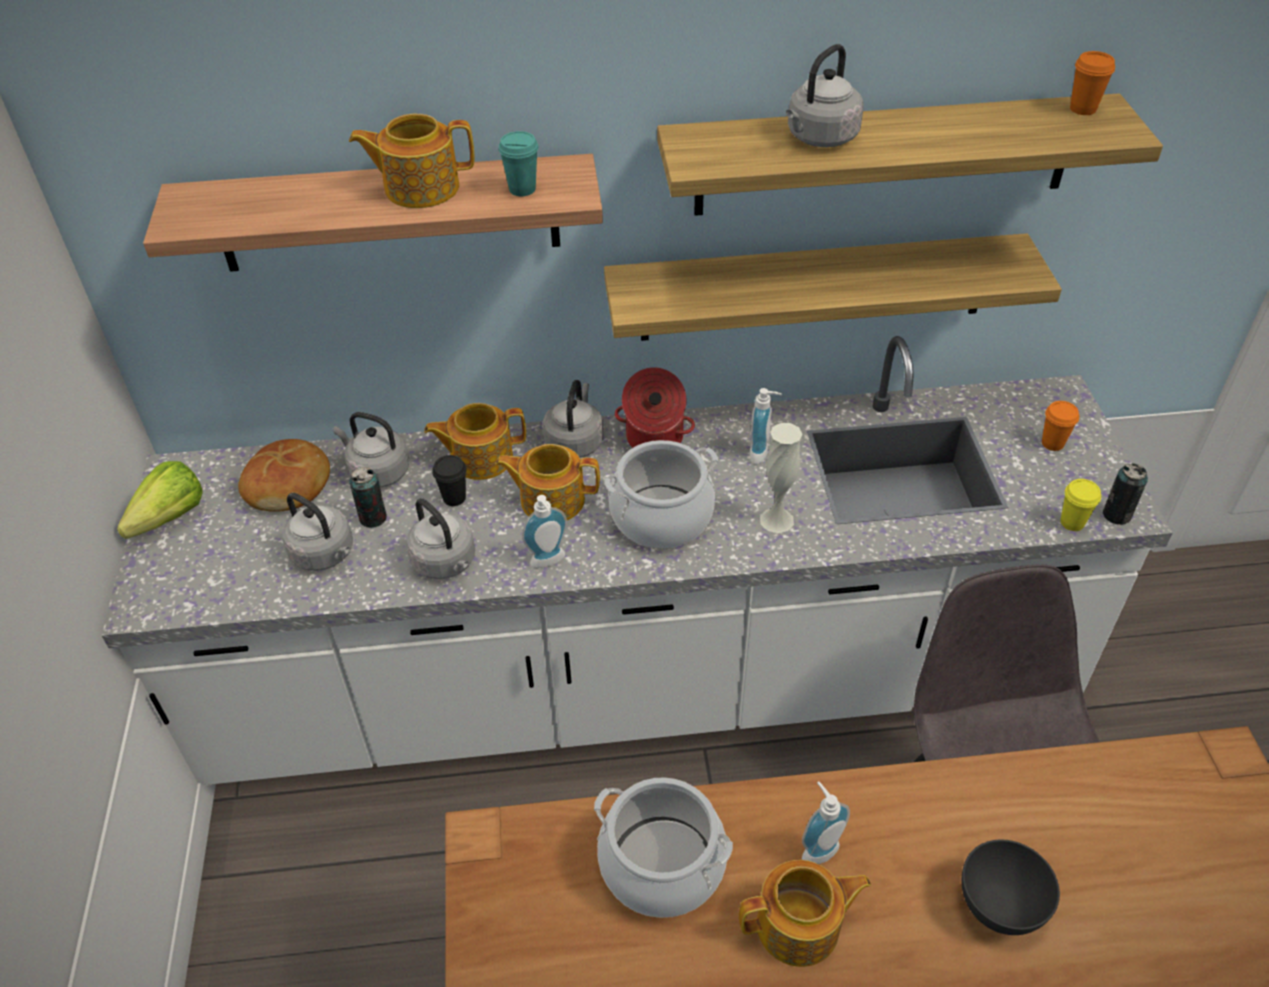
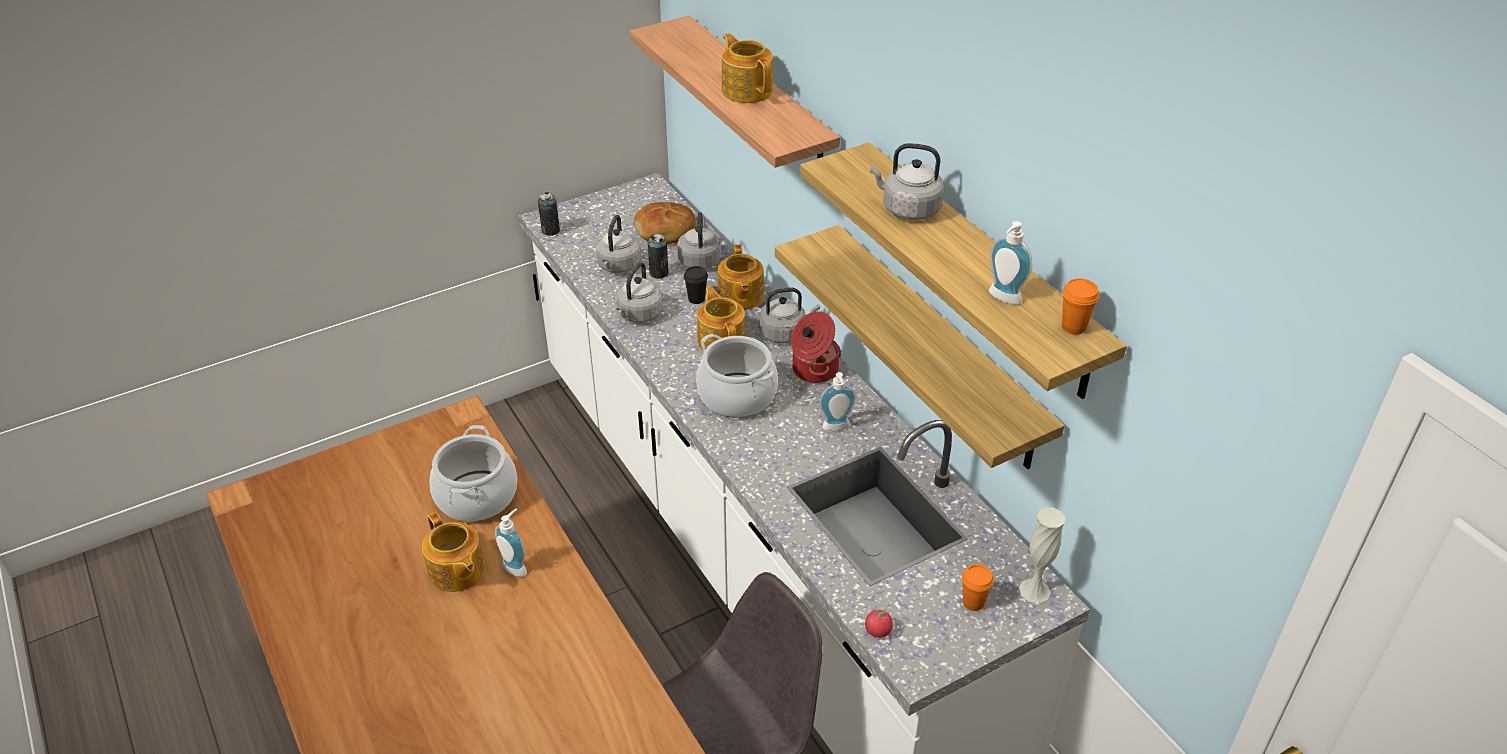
camera: 65 degrees right, 5 degrees down
(163, 522) = (608, 200): lettuce -> none
(480, 458) = (740, 297): teapot -> teapot turned 150 degrees counterclockwise
(522, 189) = (773, 123): turquoise cup -> none
(549, 562) = (664, 358): soap dispenser -> soap dispenser (1002, 299)
(776, 520) = (770, 454): white vase -> white vase (1034, 590)
(1000, 906) = (508, 672): grey bowl -> none
(1072, 522) = (878, 631): yellow cup -> tomato
(1116, 515) = (907, 661): can -> can (550, 231)

